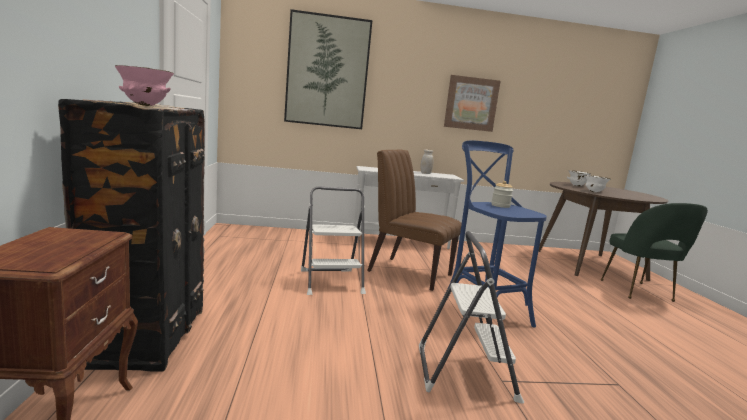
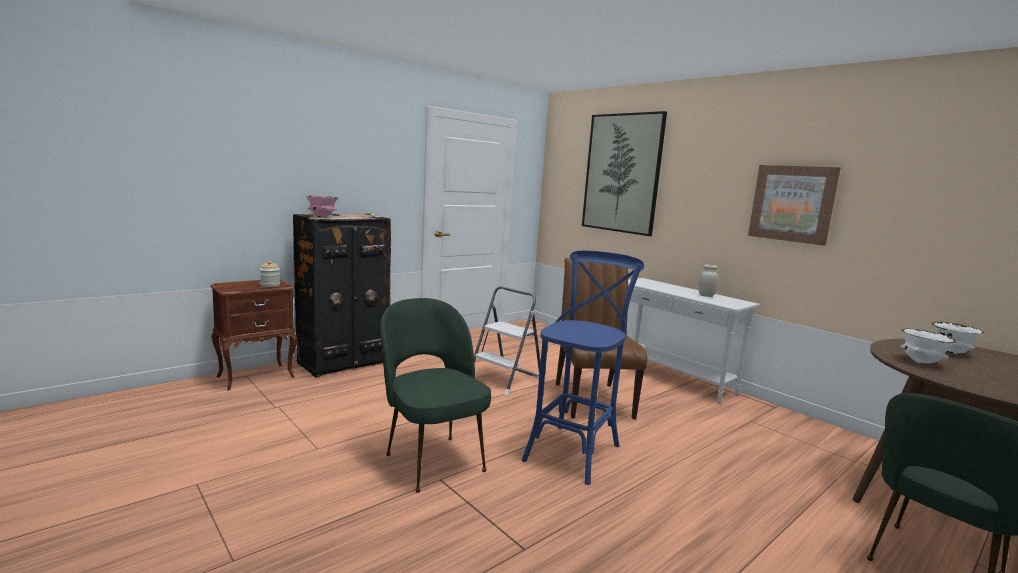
camera: 55 degrees right, 0 degrees up
(461, 371) = (431, 459): white step ladder -> green chair
(500, 206) = (597, 329): jar -> jar (270, 285)

